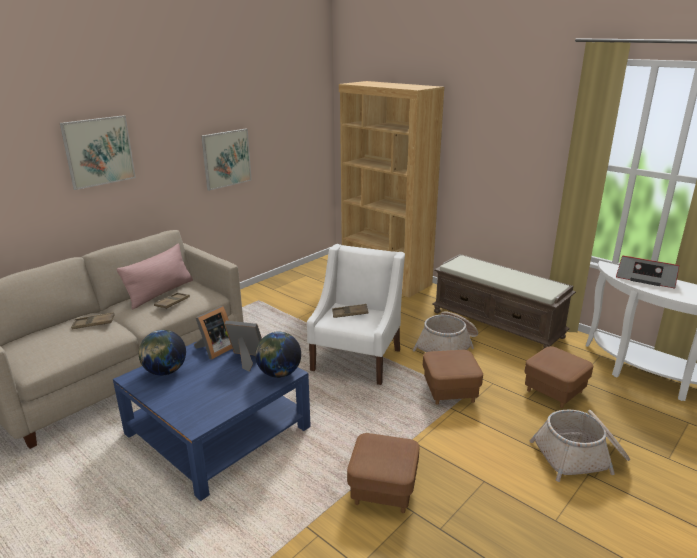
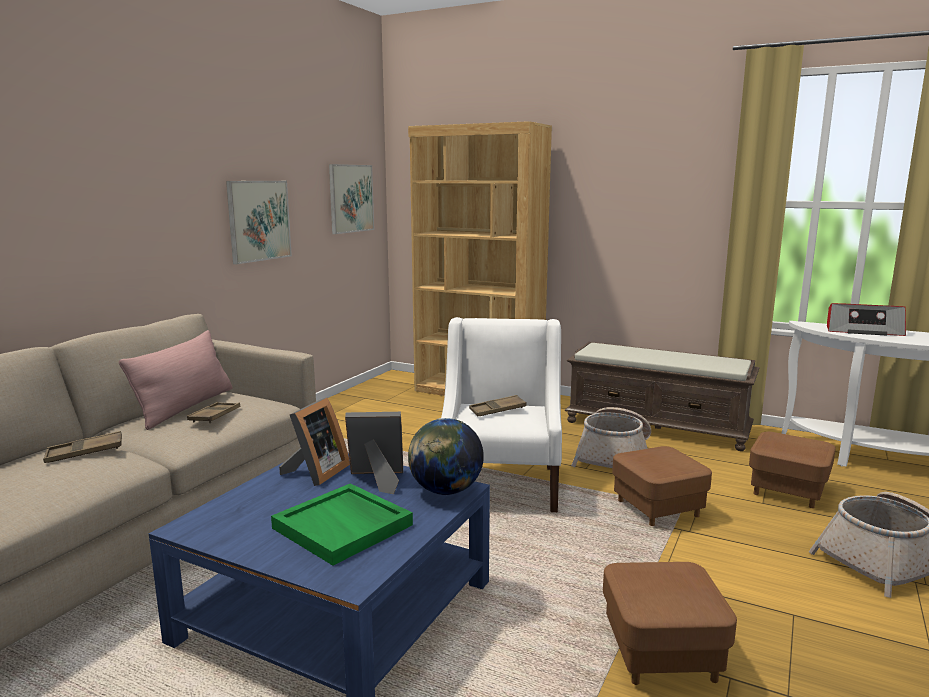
camera: 15 degrees left, 10 degrees down
(99, 151) = (76, 181): picture -> picture (351, 198)
(165, 372) = (245, 511): globe -> none
(210, 390) = (344, 526): none -> green tray

